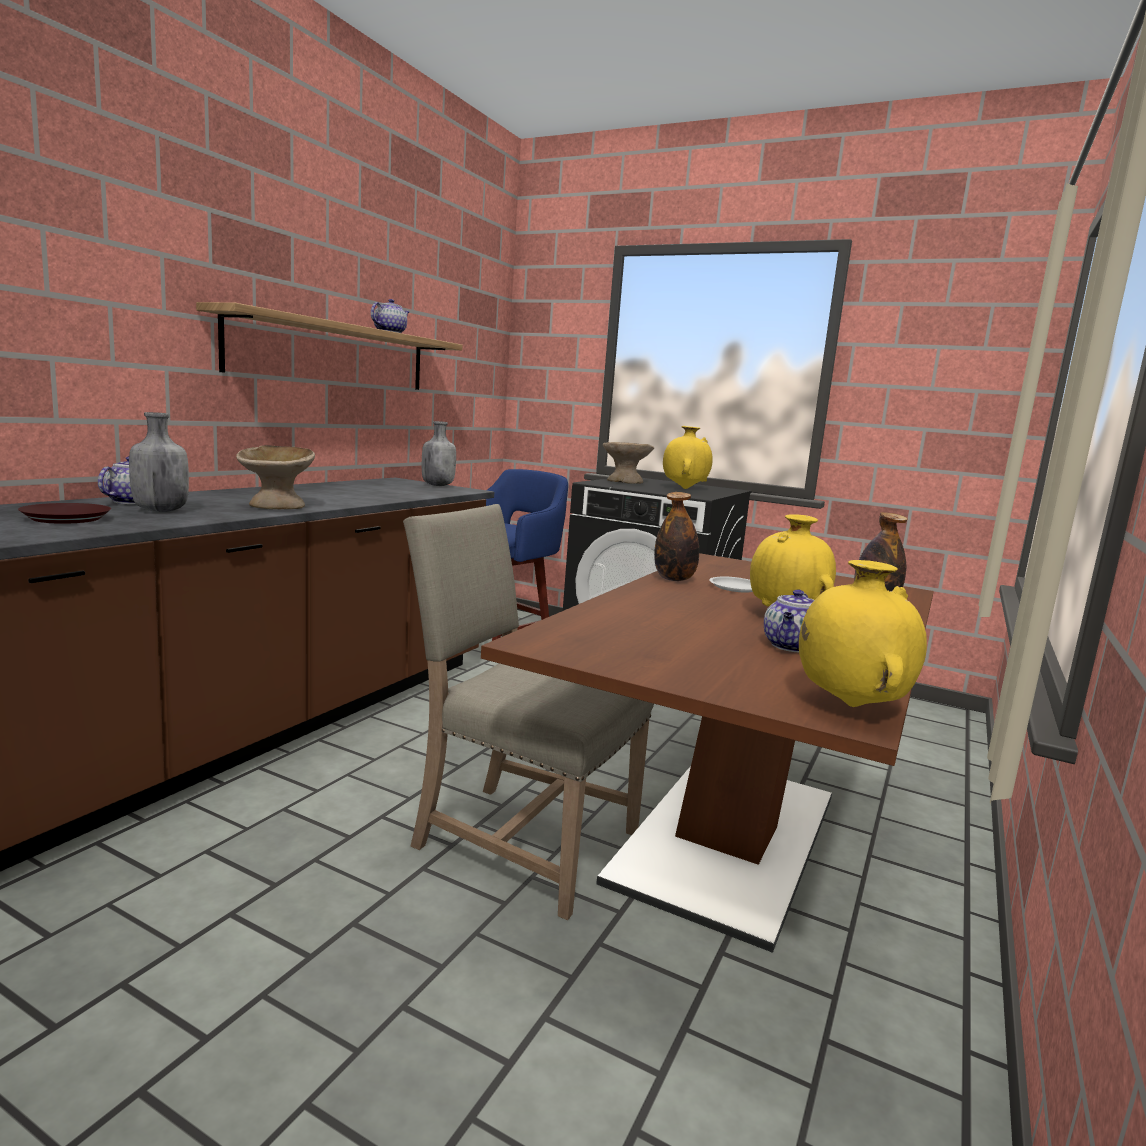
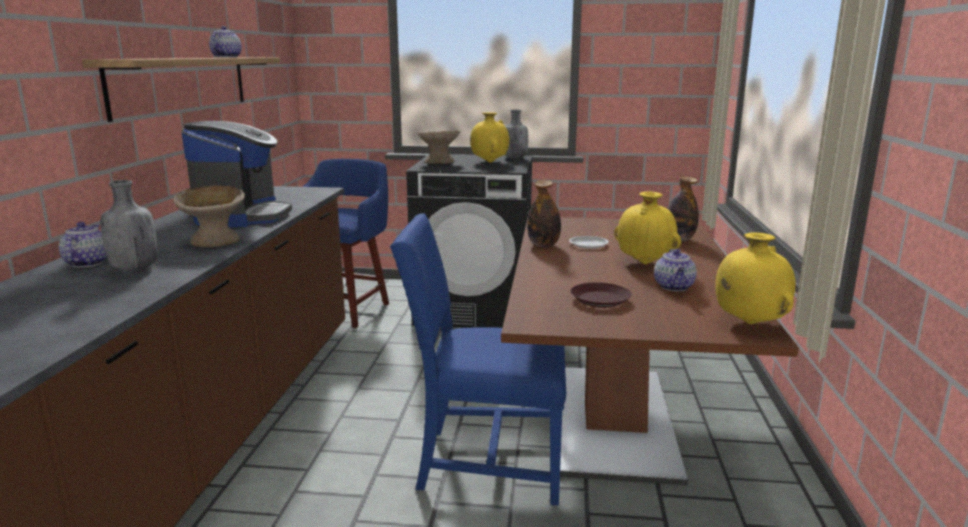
camera: 20 degrees left, 5 degrees up
(65, 519) = (75, 296): brown plate -> brown plate (599, 300)
(345, 495) = (242, 216): none -> coffee machine
(438, 485) = (291, 189): grey bottle -> grey bottle (515, 158)
(518, 840) = (485, 462): beige chair -> blue chair

